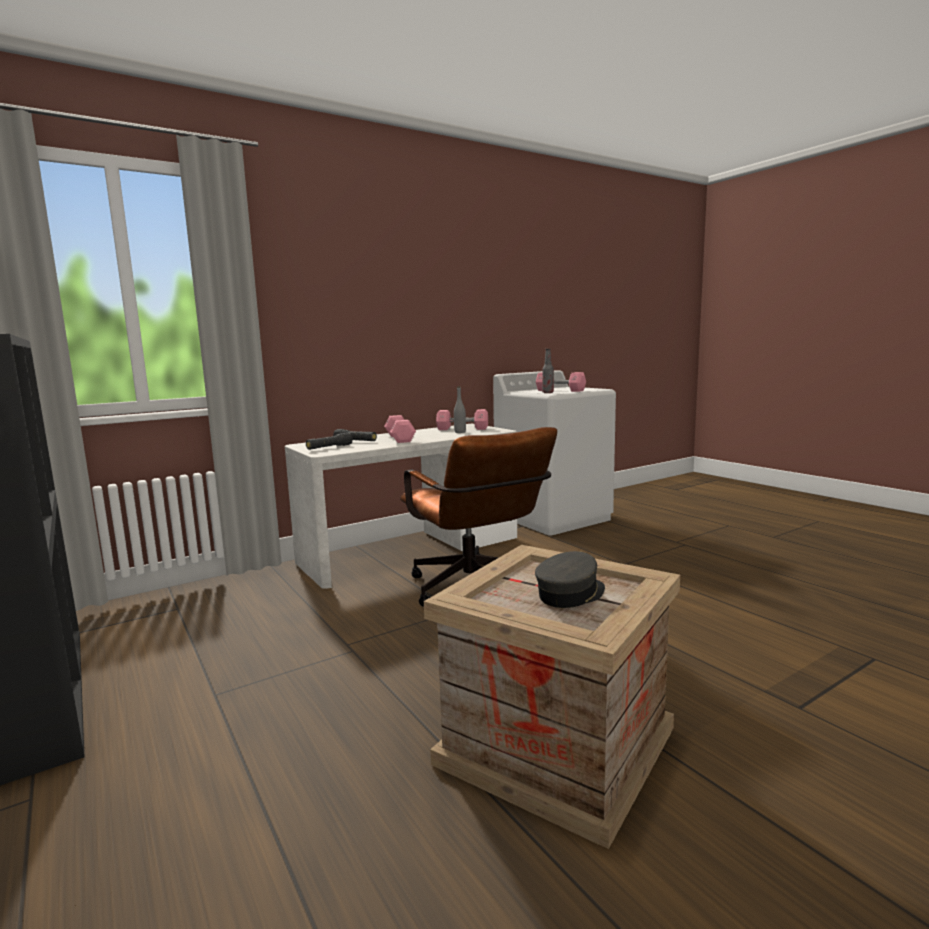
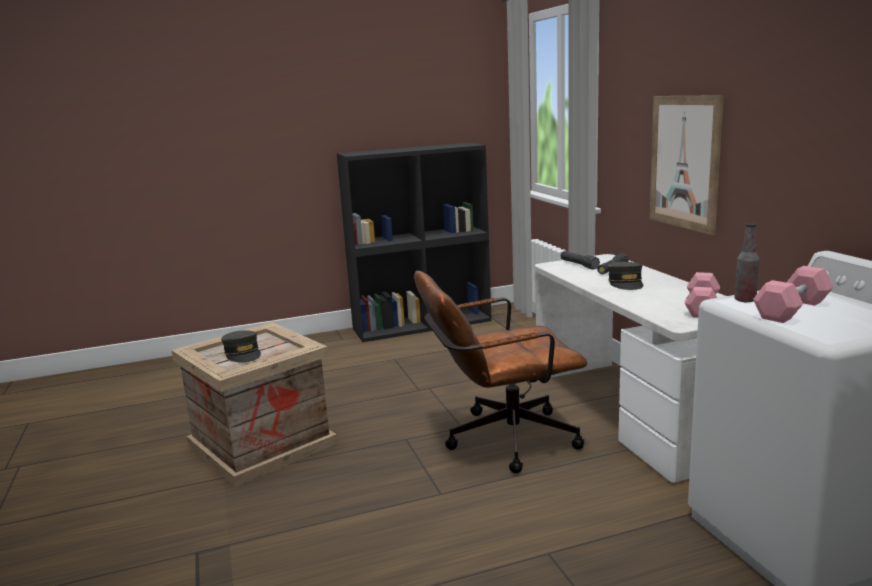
camera: 105 degrees right, 5 degrees up
(370, 339) = (684, 162): none -> picture
(400, 438) = (626, 283): pink dumbbell -> grey cap
(460, 432) = (669, 305): grey bottle -> none

